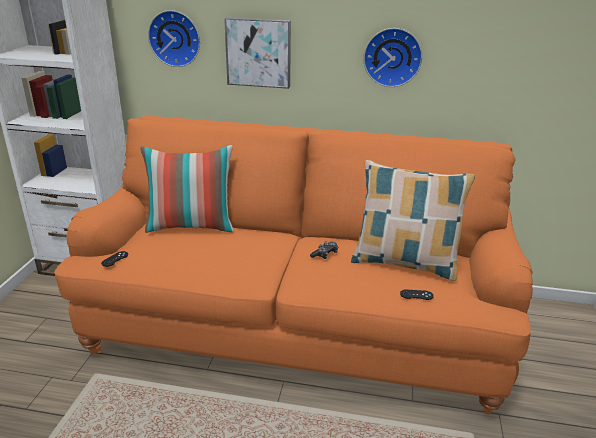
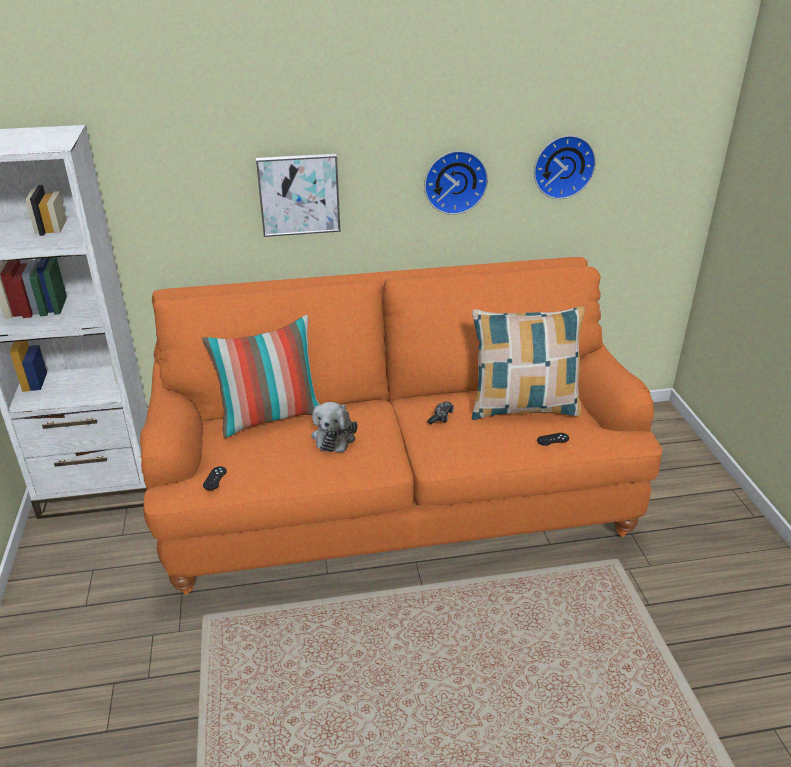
camera: 20 degrees left, 5 degrees up
(175, 38) = (190, 189): wall clock -> wall clock (562, 166)
(227, 249) = (335, 436): none -> plush toy

